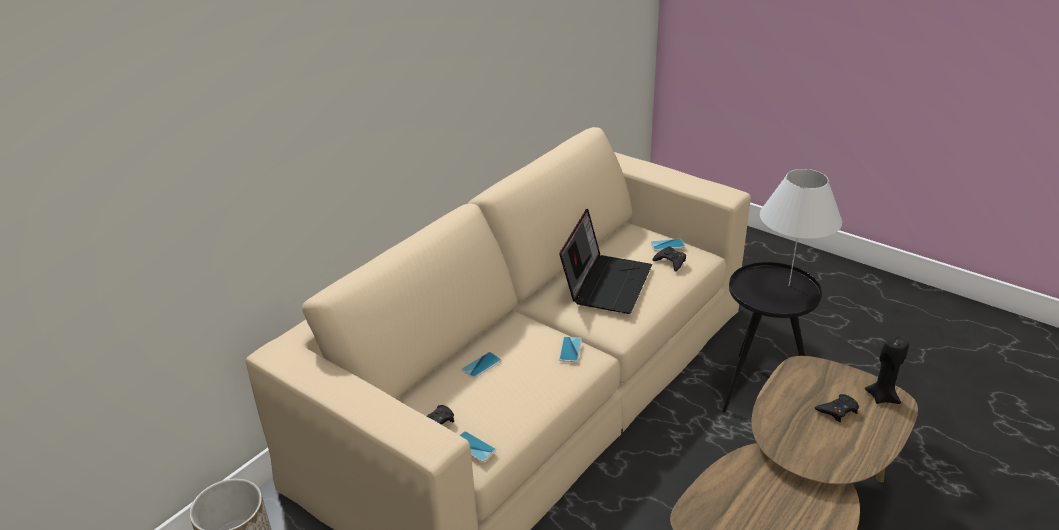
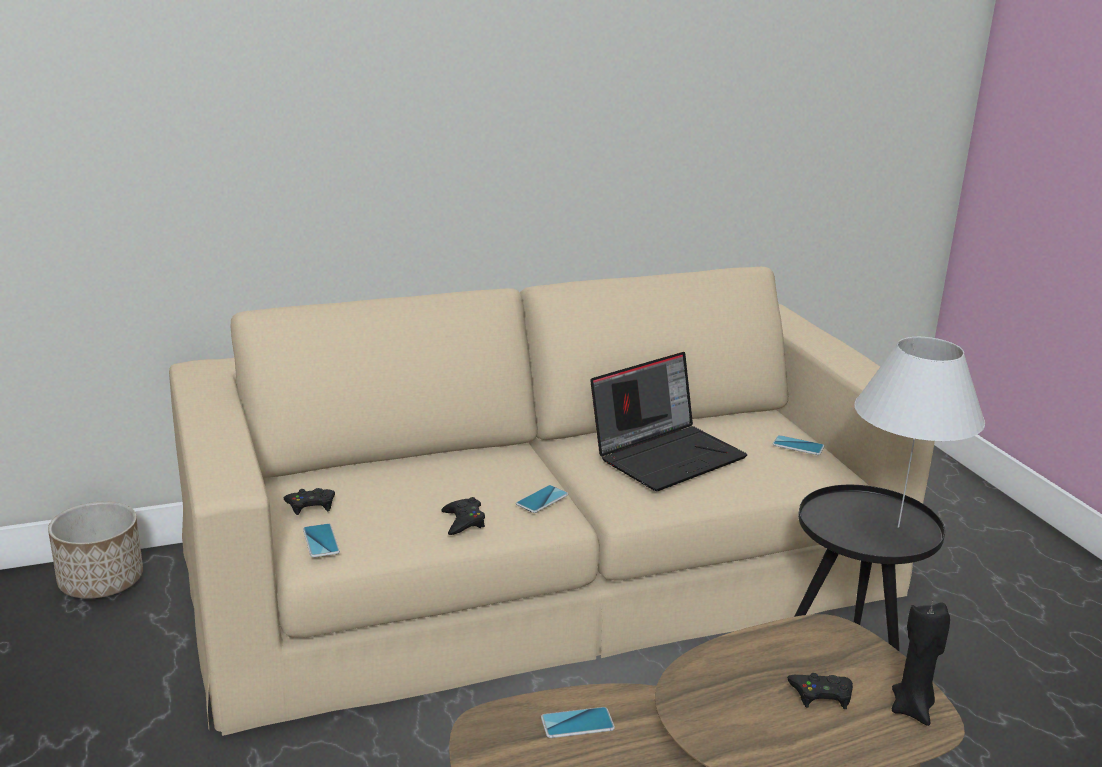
camera: 30 degrees right, 10 degrees down
(481, 365) = (423, 476): phone -> phone (577, 723)
(670, 262) = (780, 462): black game controller -> black game controller (463, 521)

